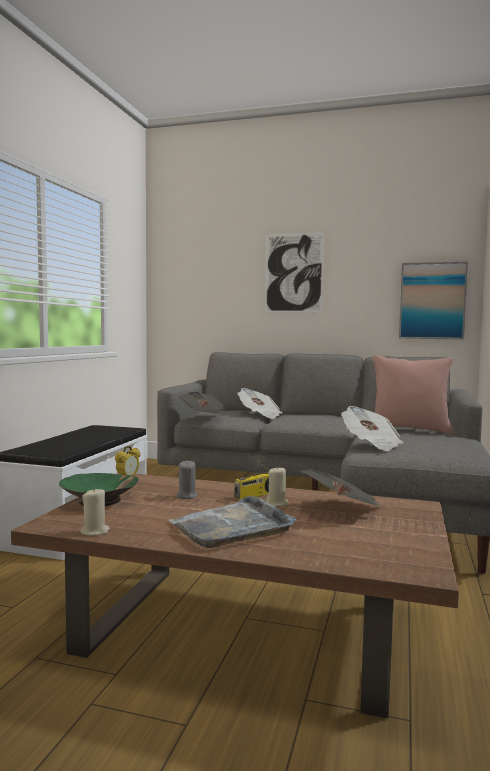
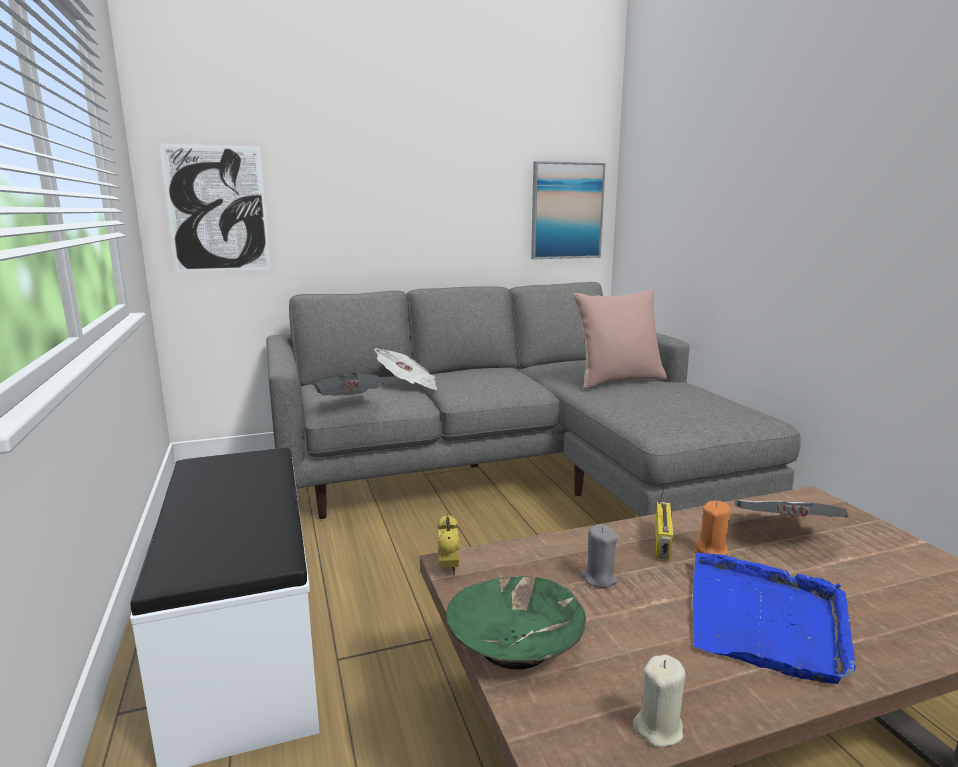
camera: 35 degrees left, 10 degrees up
(232, 526) = (765, 620): grey tray -> blue tray
(277, 503) = (711, 549): beige candle -> orange candle
(293, 273) = (395, 169): picture -> picture (217, 209)
(371, 444) = (644, 417): newspaper -> none

